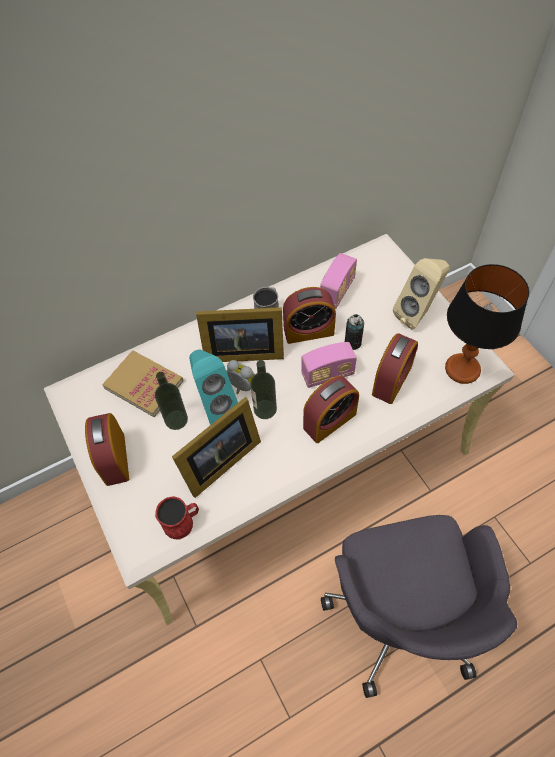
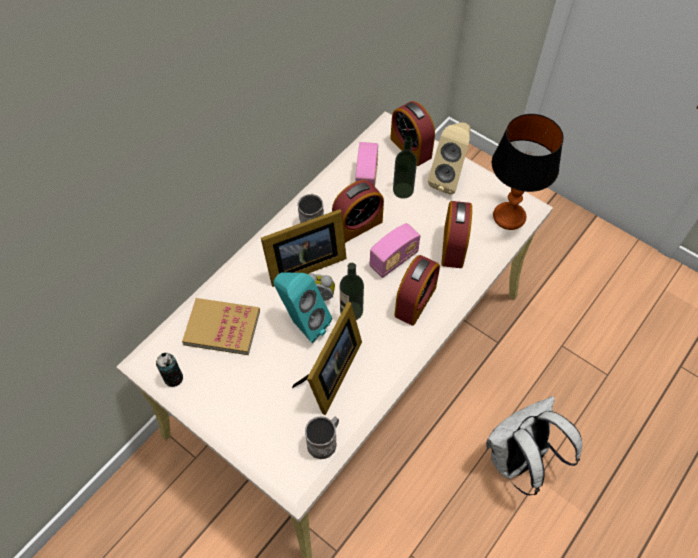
camera: 25 degrees left, 0 degrees up
(115, 459) = (229, 407): alarm clock -> alarm clock (410, 148)
(176, 419) = (271, 350): bottle -> bottle (403, 190)
(182, 522) = (324, 441): red mug -> grey mug
(352, 343) = (403, 223): can -> can (173, 378)
(401, 611) = (517, 460): grey office chair -> white backpack

